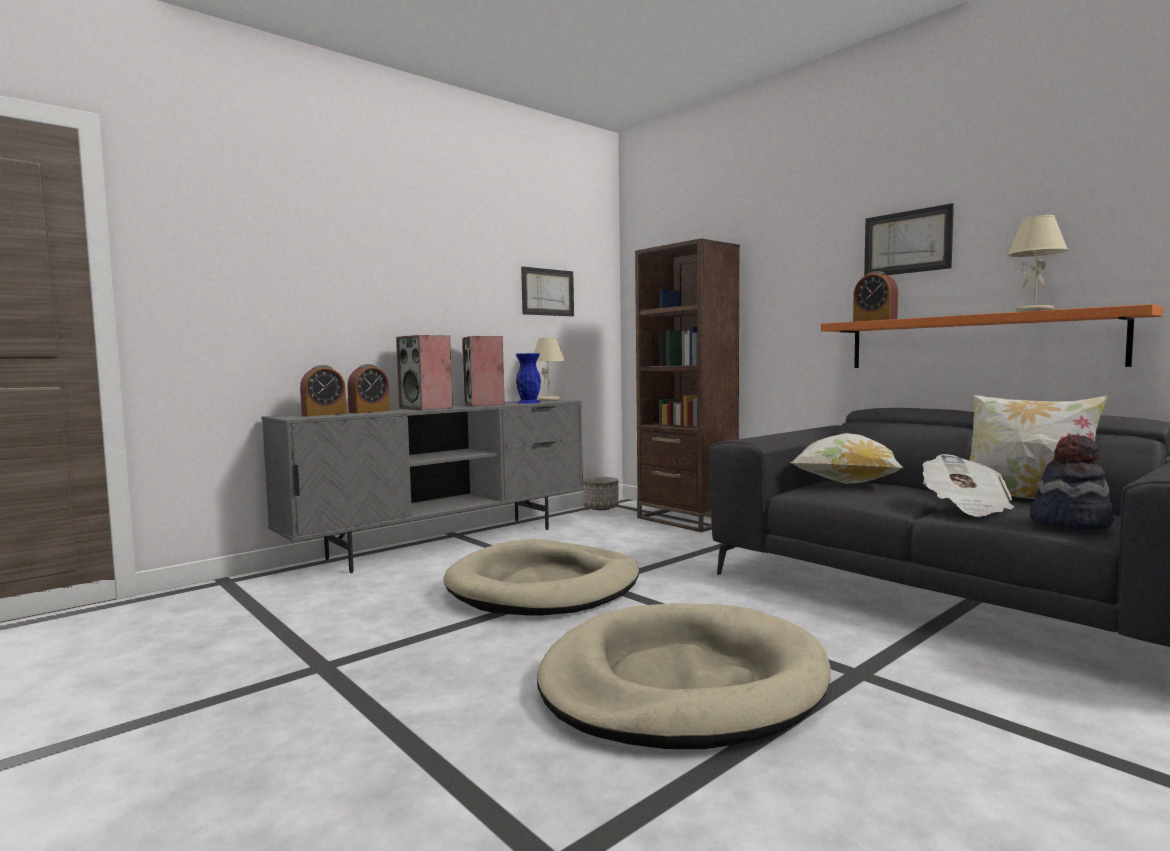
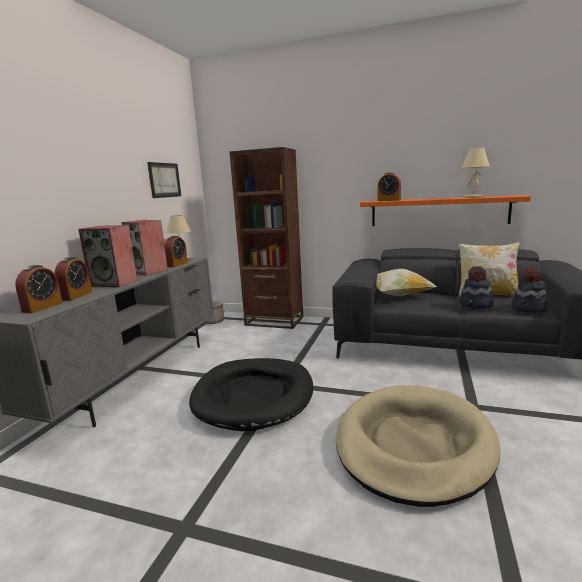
camera: 30 degrees left, 10 degrees up
(529, 402) = (177, 264): blue vase -> alarm clock
(544, 586) = (254, 396): beige dog bed -> black dog bed
(907, 242) = (402, 155): picture -> none
(965, 507) = (476, 305): newspaper -> hat

